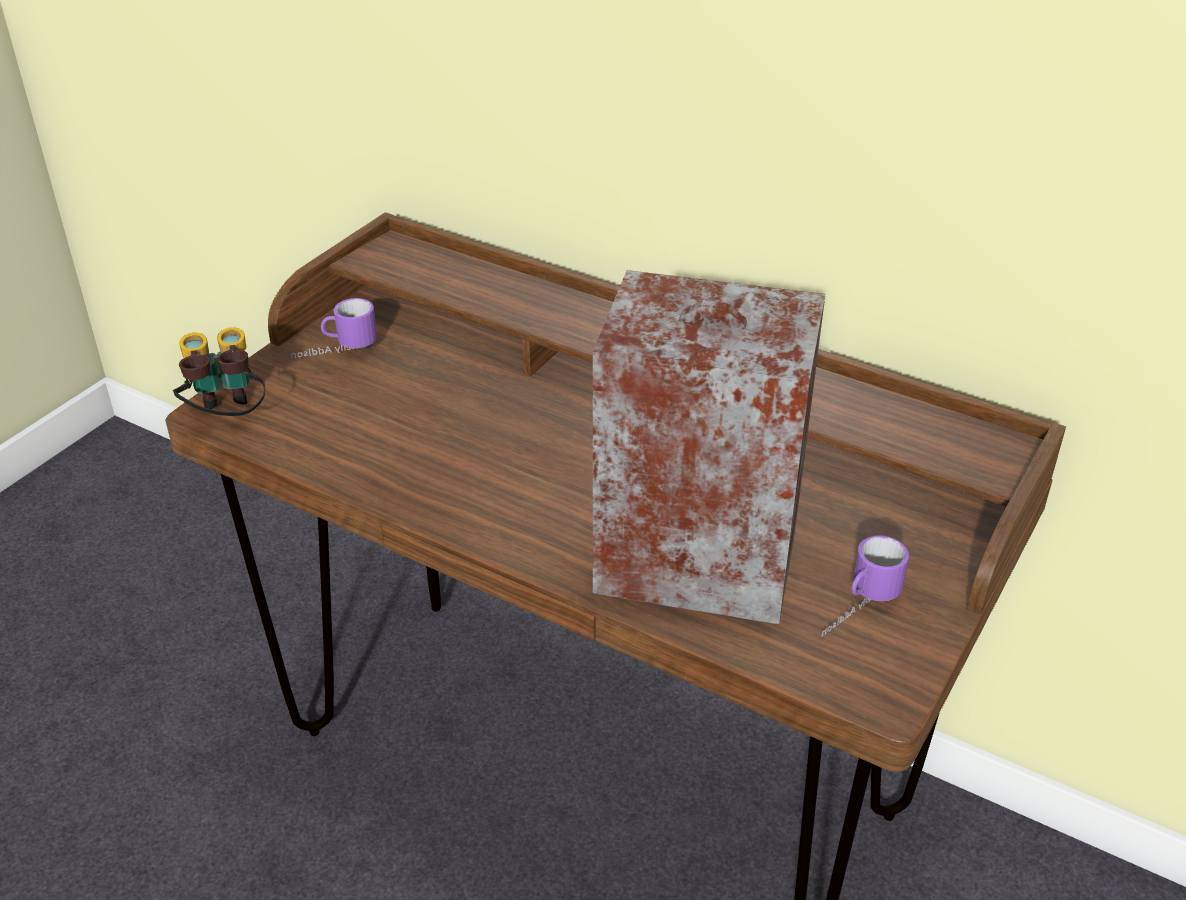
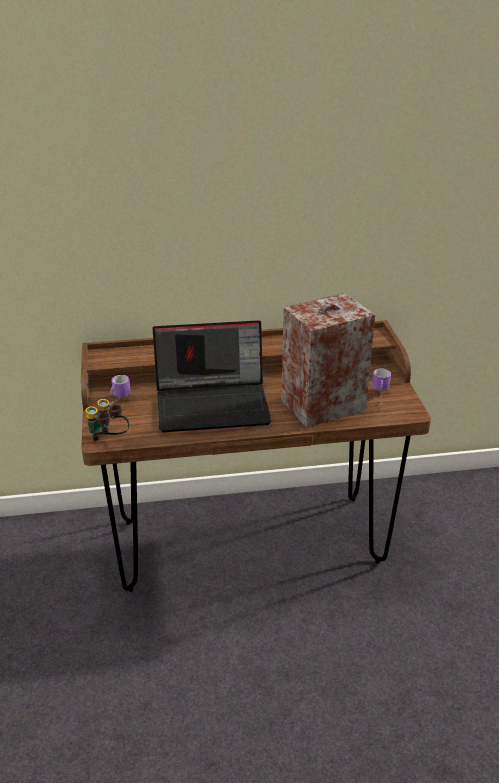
camera: 40 degrees left, 5 degrees down
(489, 442) = (214, 404): none -> laptop

